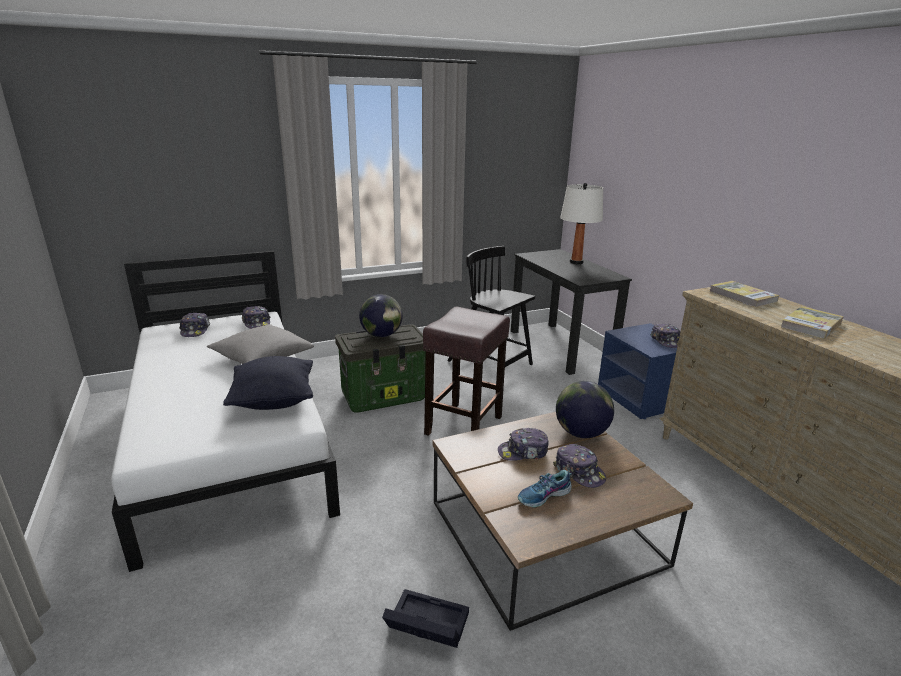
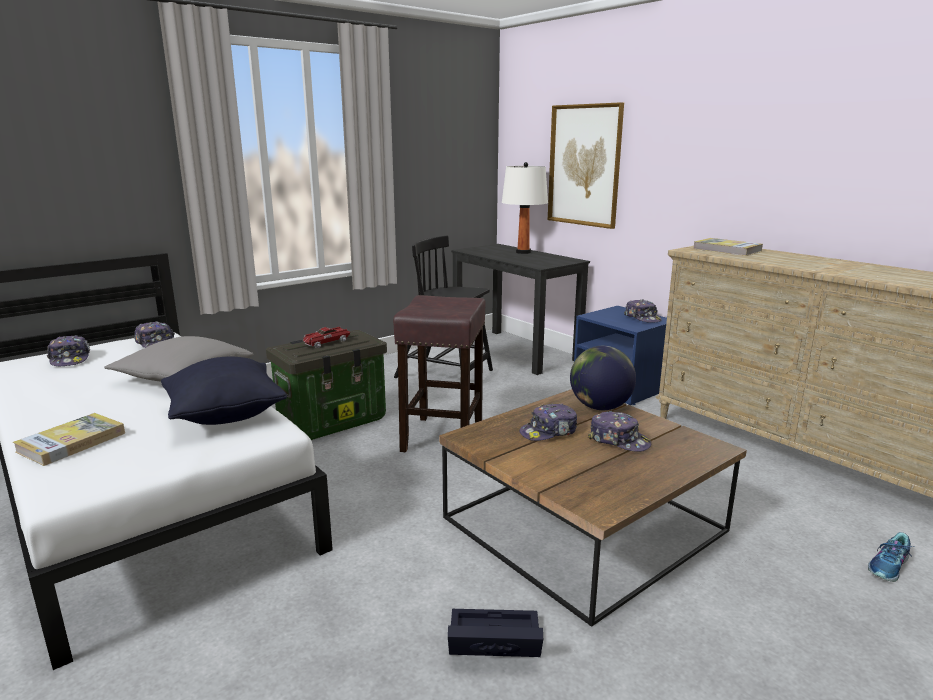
camera: 15 degrees left, 5 degrees down
(382, 335) = (326, 342): globe -> toy car
(544, 496) = (595, 467): shoe -> shoe (889, 567)
(636, 191) = (584, 165): none -> picture
(811, 325) = (806, 263): book -> book (72, 442)

